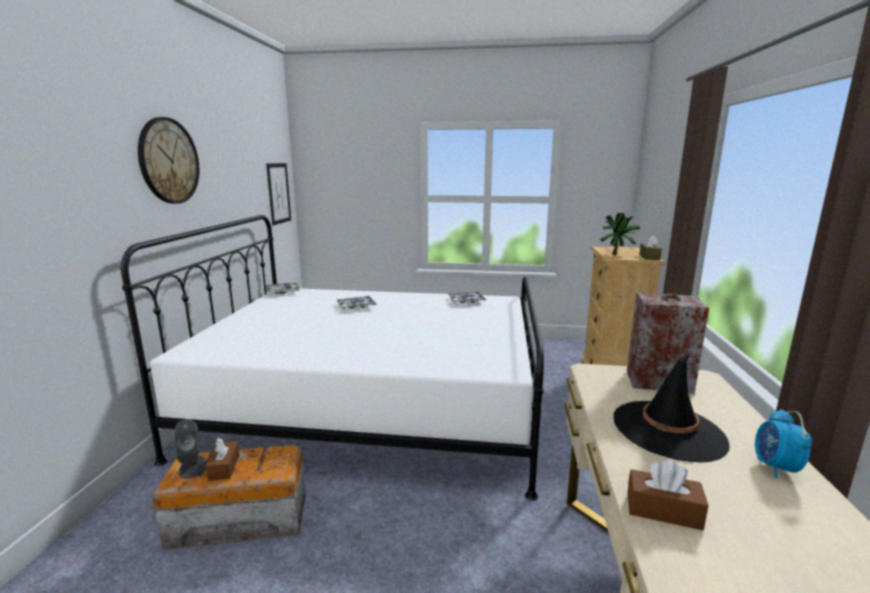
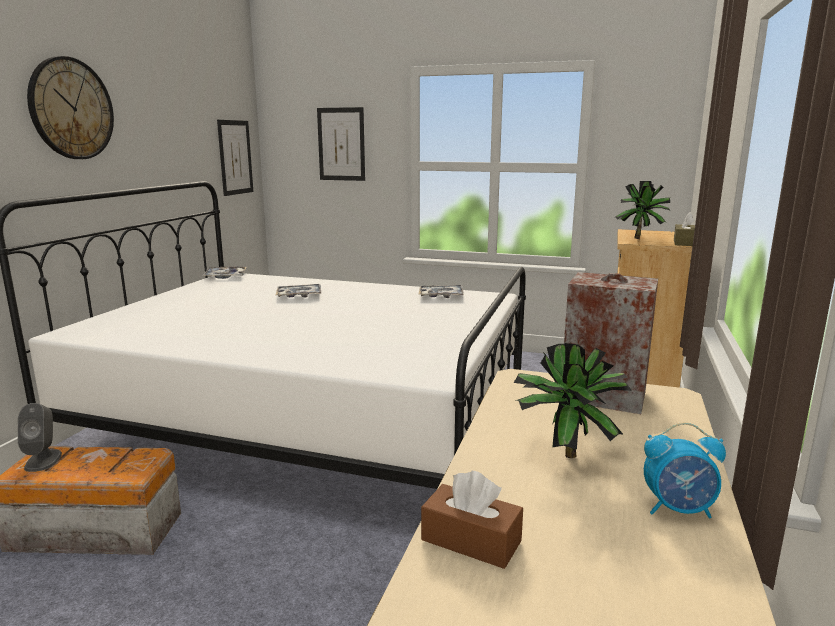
camera: 10 degrees right, 0 degrees up
(224, 467) = (76, 464): brown tissue box -> none
(364, 181) = (341, 144): none -> picture
(668, 430) = (563, 453): black hat -> potted plant
(775, 467) = (678, 509): alarm clock -> alarm clock turned 105 degrees counterclockwise

